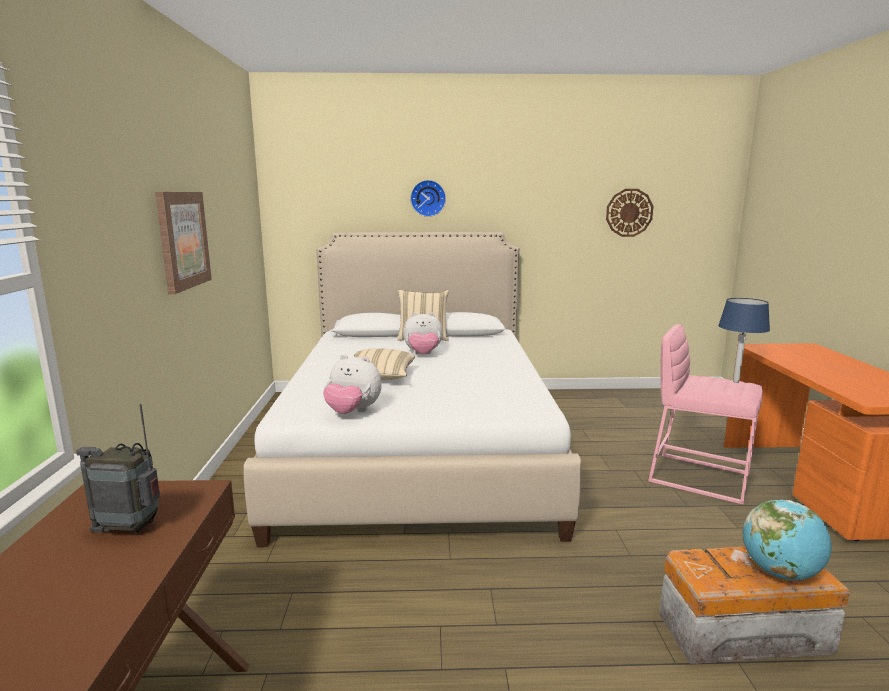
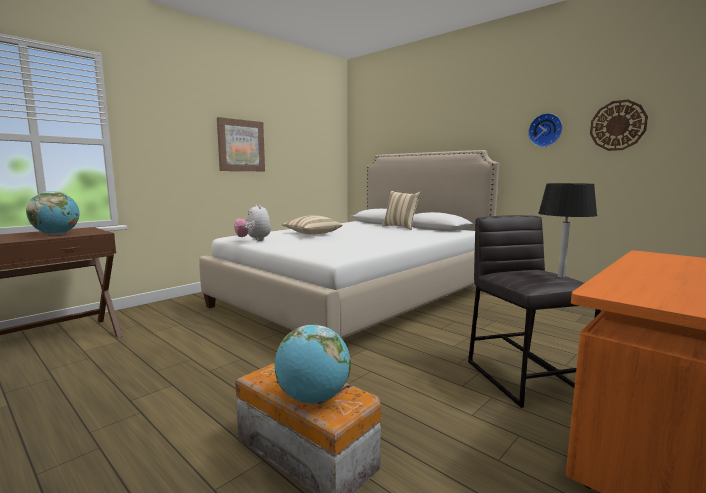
camera: 45 degrees right, 5 degrees down
(130, 528) = (56, 234): radio -> globe
(423, 354) = (372, 231): plush toy -> none
(428, 198) = (437, 127): wall clock -> wall clock (545, 130)
(698, 477) = (524, 377): pink stool -> grey stool
(735, 381) = (561, 277): blue table lamp -> black table lamp

